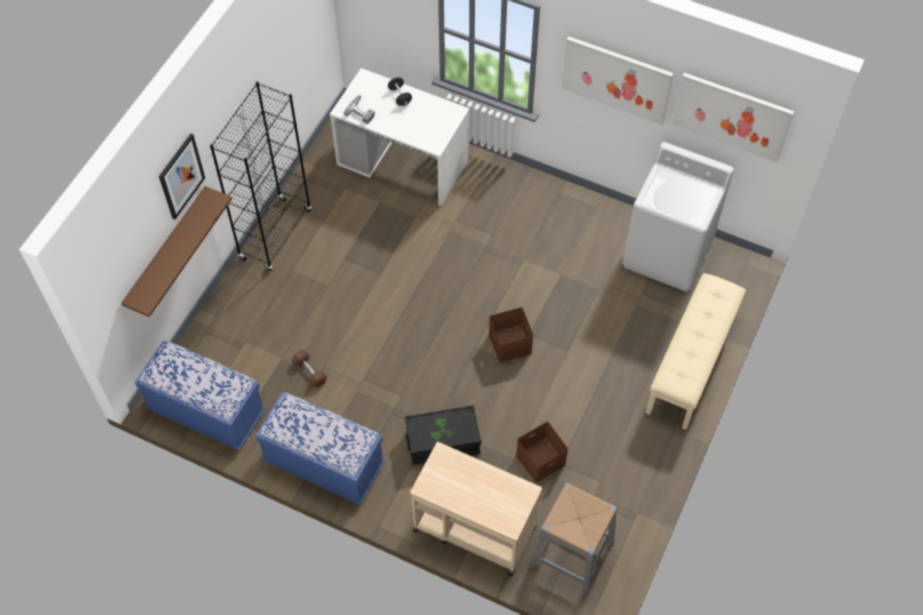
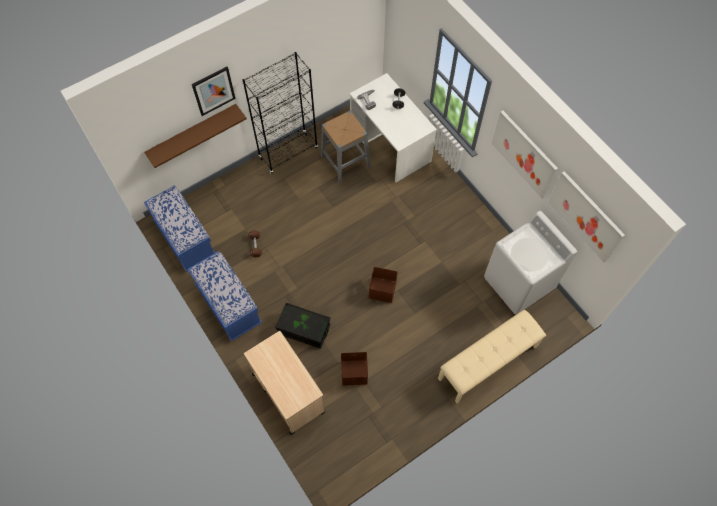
camera: 30 degrees right, 5 degrees up
(571, 554) = (335, 442): grey stool -> grey stool (345, 161)

